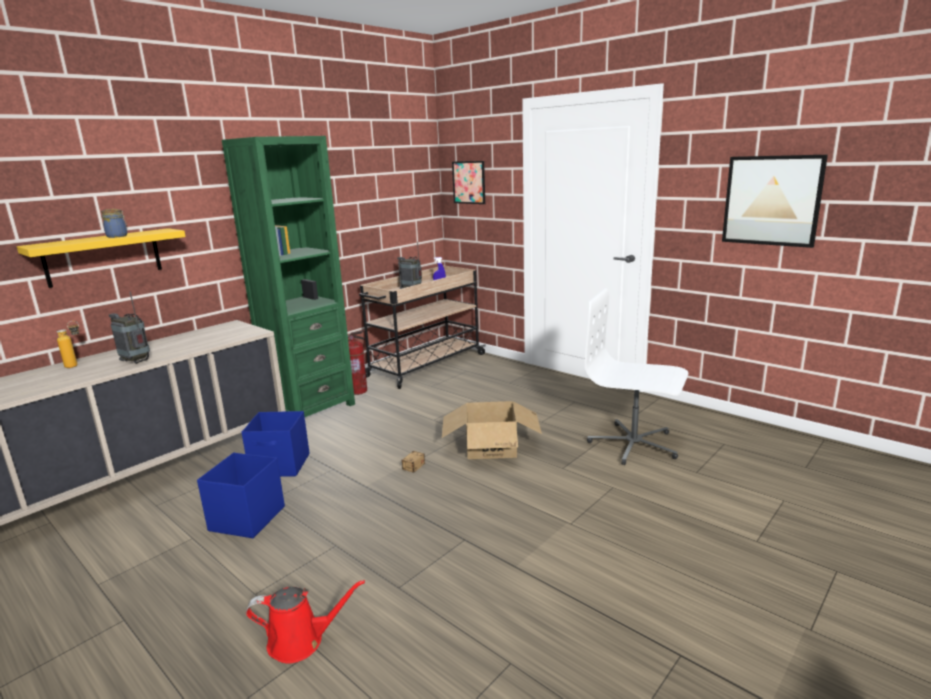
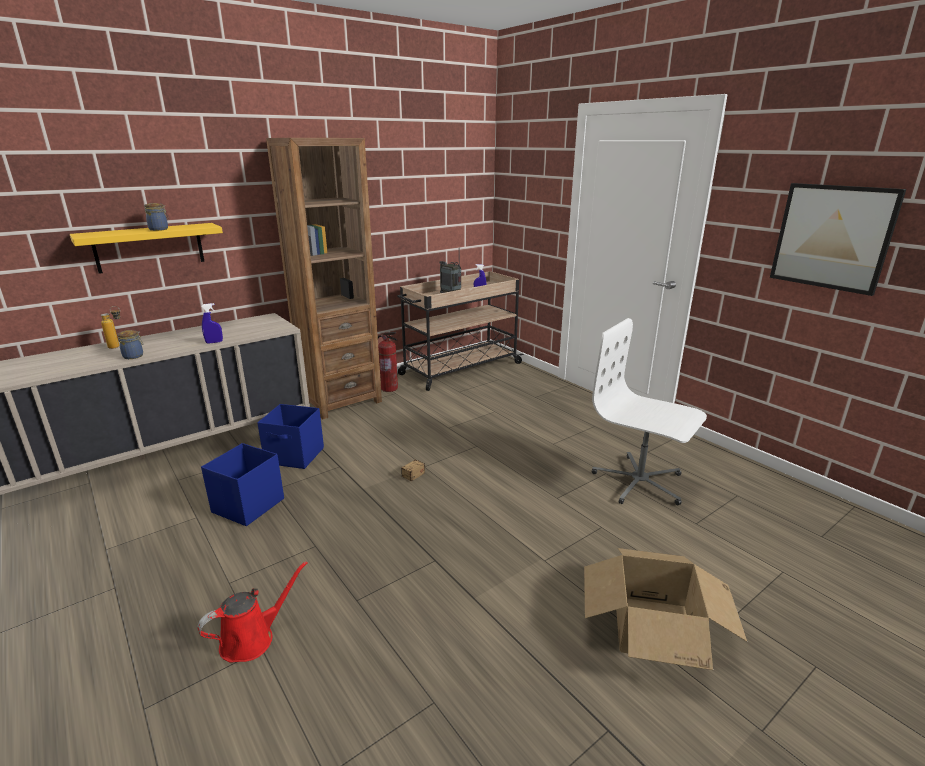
camera: 10 degrees right, 5 degrees up
(101, 372) = (134, 356): none -> jar
(136, 361) = (167, 348): radio -> none
(186, 351) = (214, 342): none -> blue spray bottle
(301, 641) = (252, 639): red watering can -> red watering can turned 45 degrees counterclockwise
(310, 408) = (340, 400): green bookcase -> brown bookcase
(469, 182) = (520, 189): picture -> none
(491, 446) = (494, 464): cardboard box -> cardboard box (654, 628)

